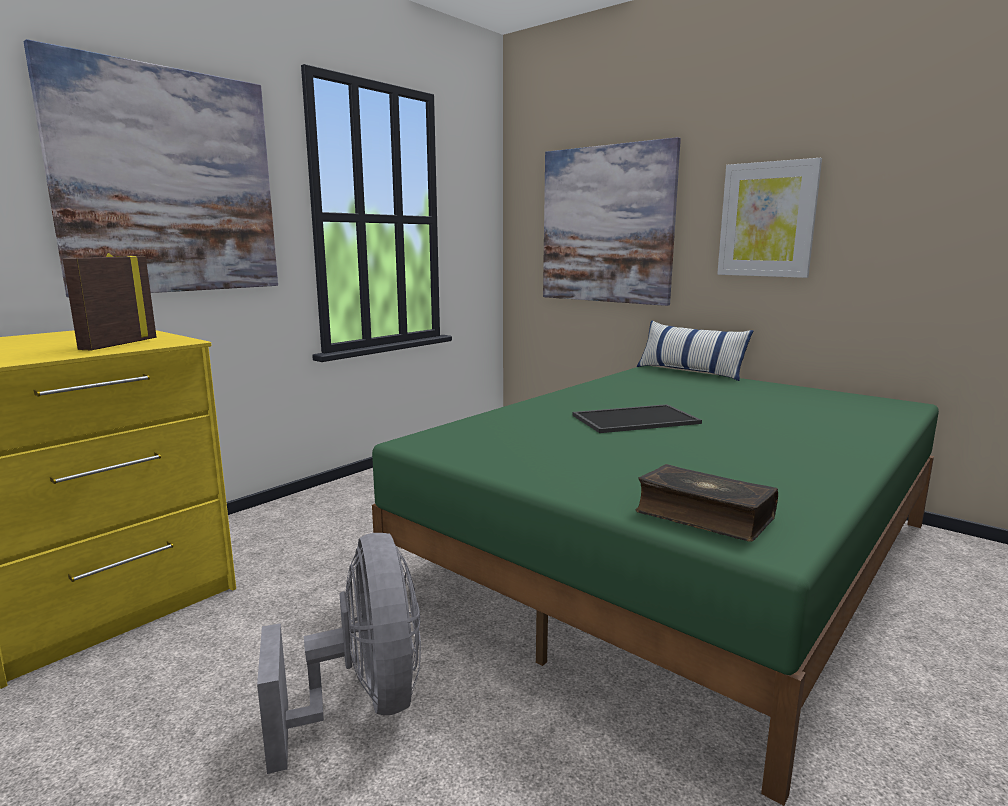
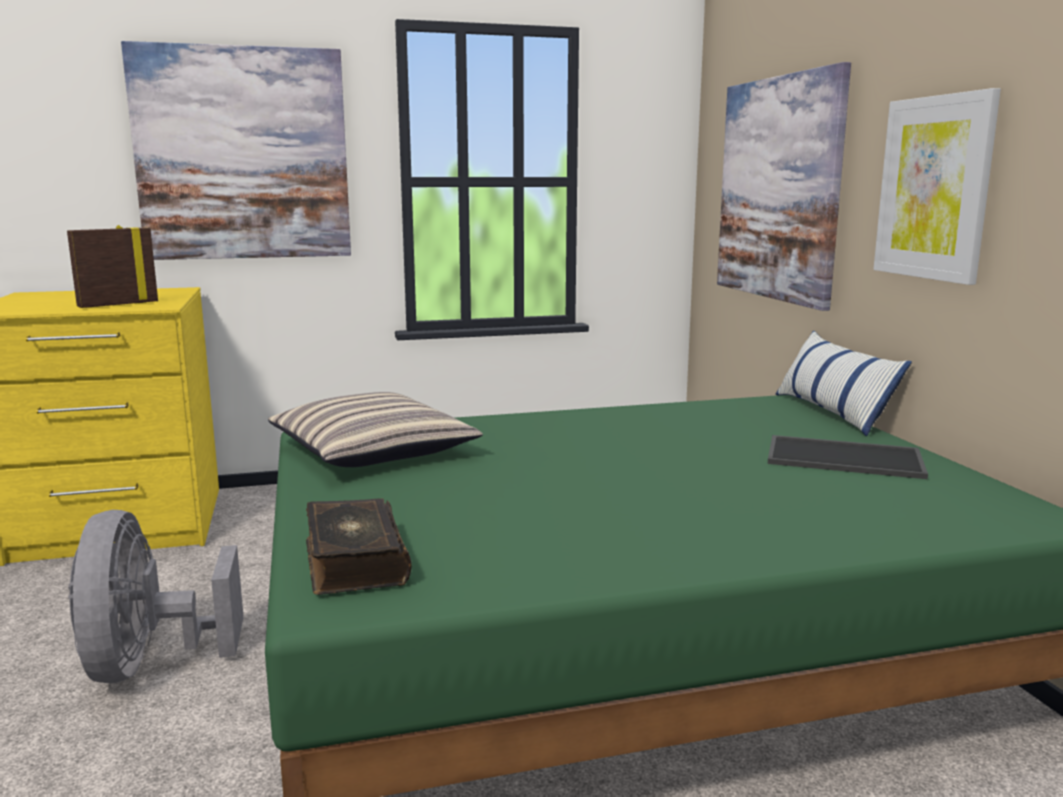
camera: 35 degrees right, 0 degrees up
(364, 703) = (149, 664): grey fan -> grey fan turned 150 degrees clockwise
(498, 445) = (373, 451): none -> pillow
(635, 419) = (580, 455): tray -> tray (845, 457)

